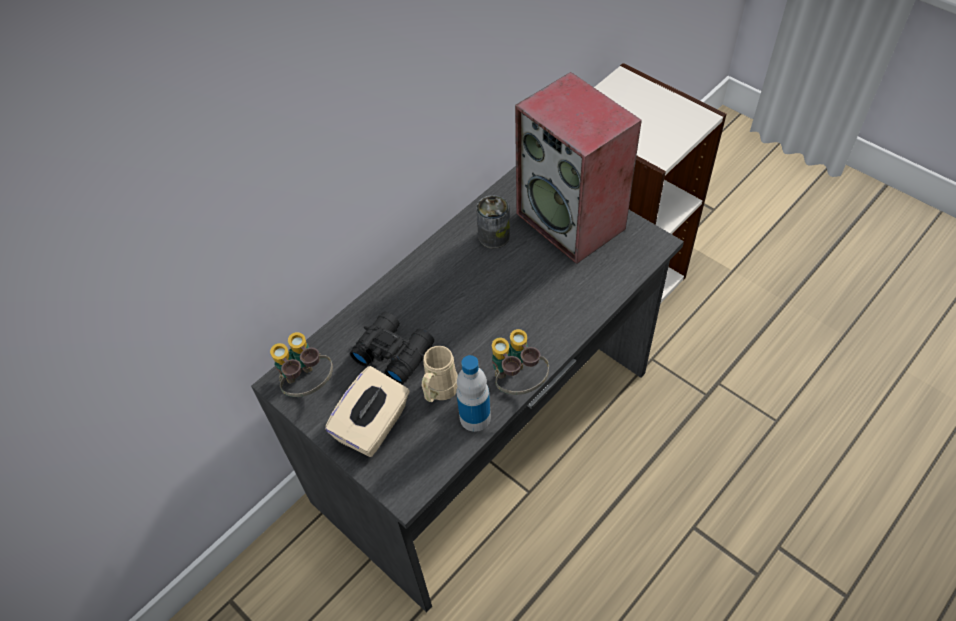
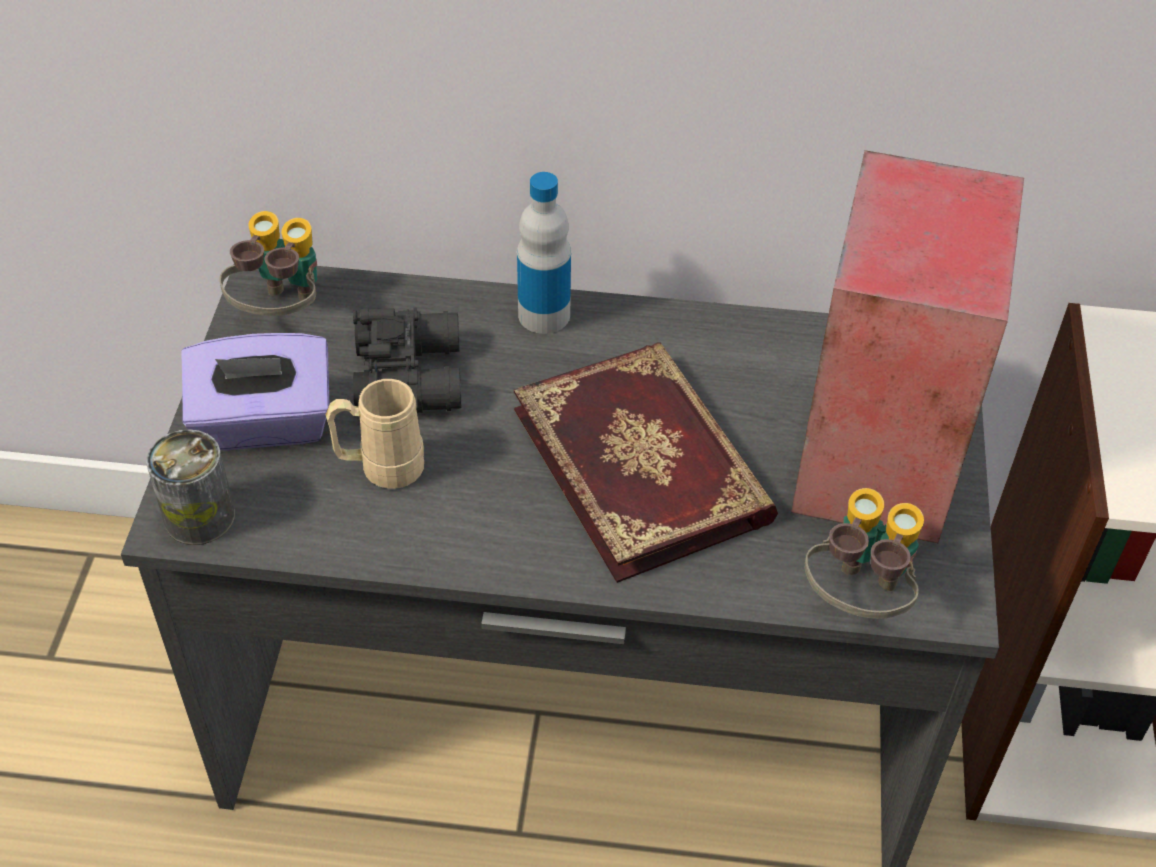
camera: 50 degrees right, 5 degrees down
(373, 426) = (264, 424): beige tissue box -> purple tissue box
(475, 417) = (367, 537): bottle -> bottle (544, 315)
(494, 236) = (745, 373): can -> can (199, 517)
(513, 296) = (644, 463): none -> book
(517, 382) = (476, 557): binoculars -> binoculars (858, 599)

